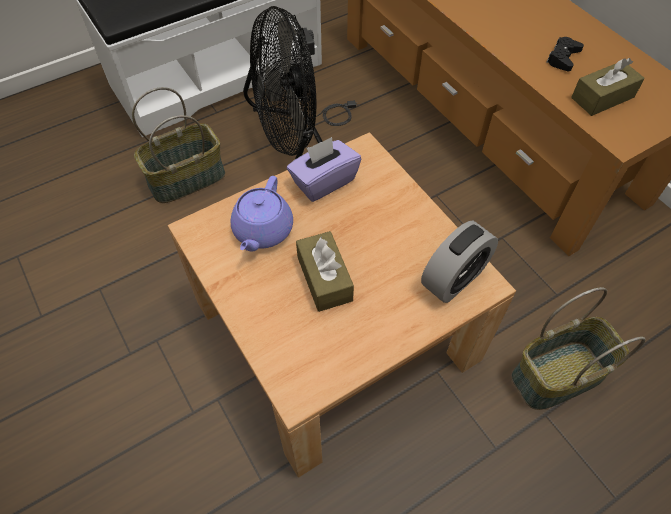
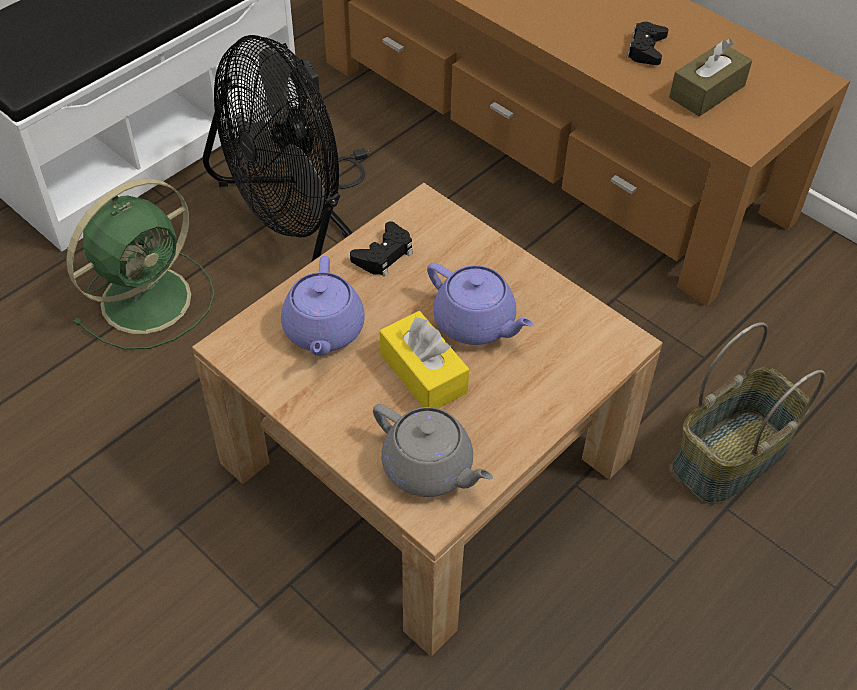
camera: 15 degrees left, 5 degrees down
(187, 178) = (149, 297): basket -> green fan
(306, 356) = (429, 468): none -> grey teapot
(323, 181) = (384, 255): purple tissue box -> black game controller
(324, 278) = (423, 373): brown tissue box -> yellow tissue box
(375, 247) = (476, 323): none -> purple teapot
(454, 278) = (584, 342): alarm clock -> none

